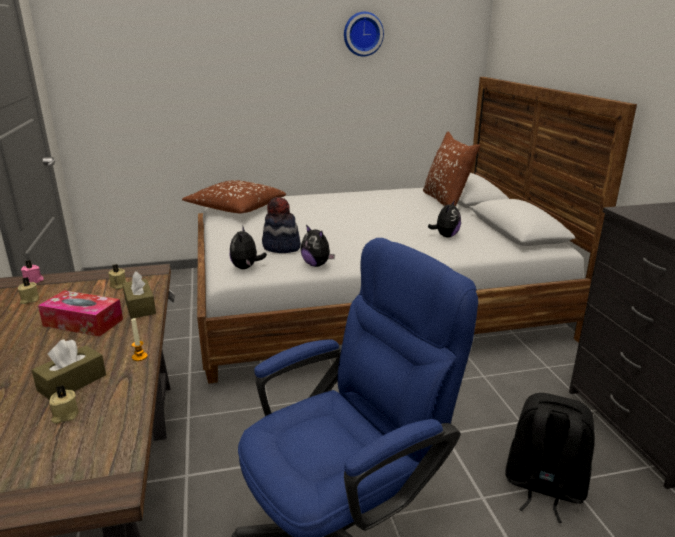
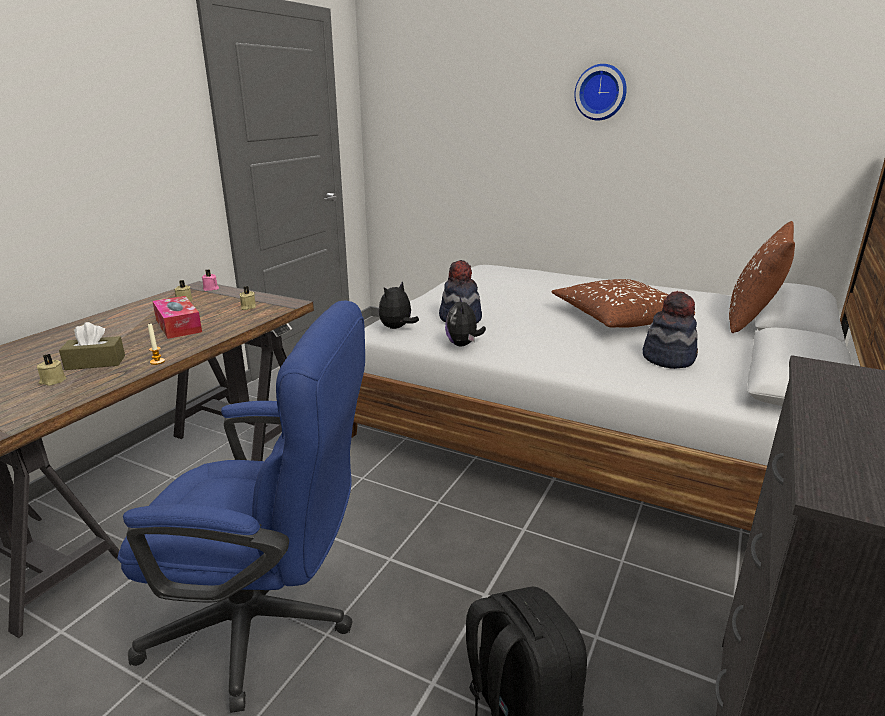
camera: 40 degrees right, 0 degrees up
(140, 306) = (229, 327): brown tissue box -> none
(235, 208) = (484, 274): brown pillow -> brown pillow (617, 318)
(362, 34) = (696, 76): wall clock -> wall clock (601, 92)
(445, 236) = (668, 358): plush toy -> hat

